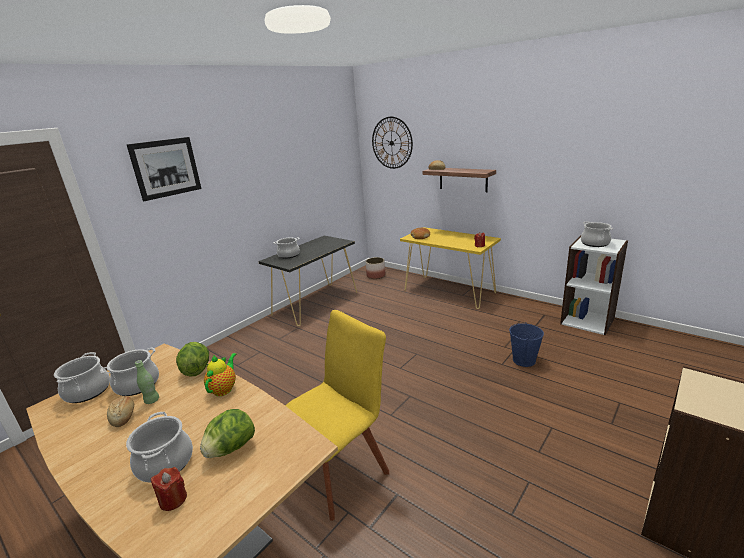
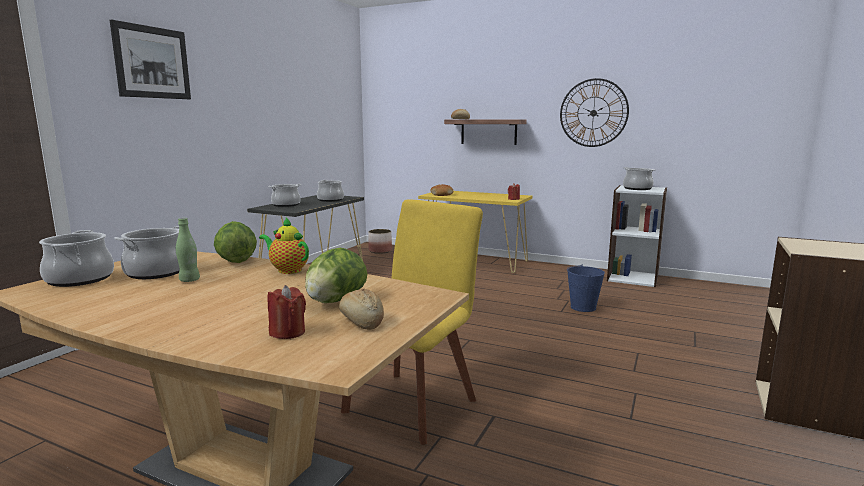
camera: 15 degrees left, 10 degrees down
(124, 416) = (157, 291): bread -> bread (361, 321)
(165, 463) = (251, 313): cooking pot -> cooking pot (330, 200)
(224, 389) = (287, 270): teapot -> teapot turned 60 degrees counterclockwise
(391, 143) = (403, 93): wall clock -> wall clock (593, 113)

